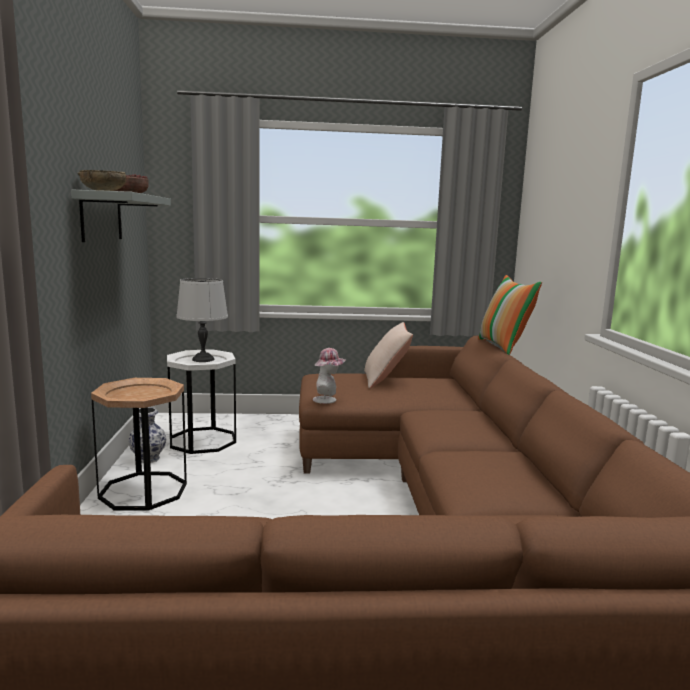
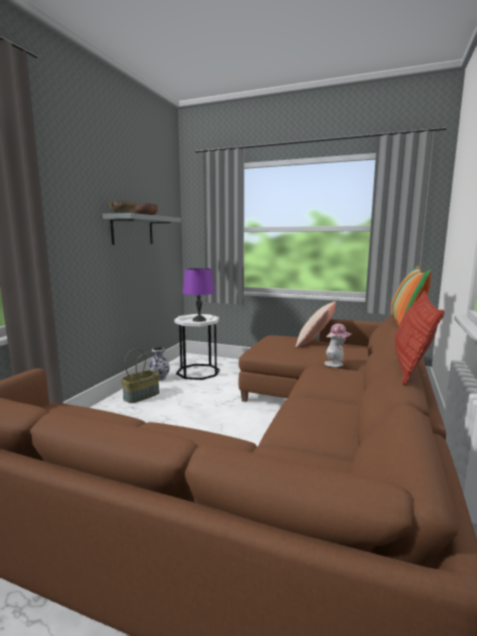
camera: 25 degrees right, 0 degrees up
(143, 491) = (141, 396): brown side table -> basket
(203, 359) = (199, 320): grey table lamp -> purple table lamp
(328, 400) = (259, 352): hat -> hat (336, 364)
(576, 395) = (410, 364): none -> pillow

